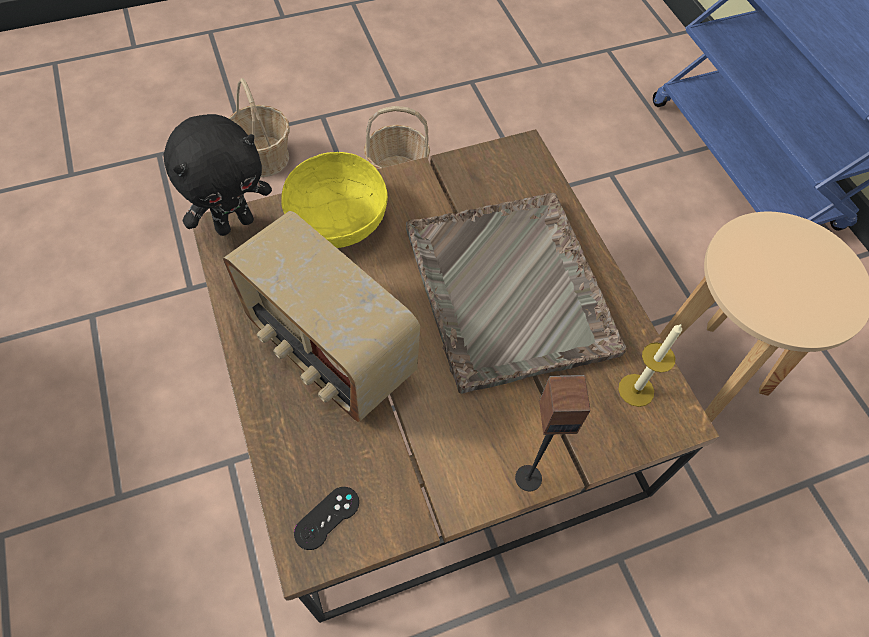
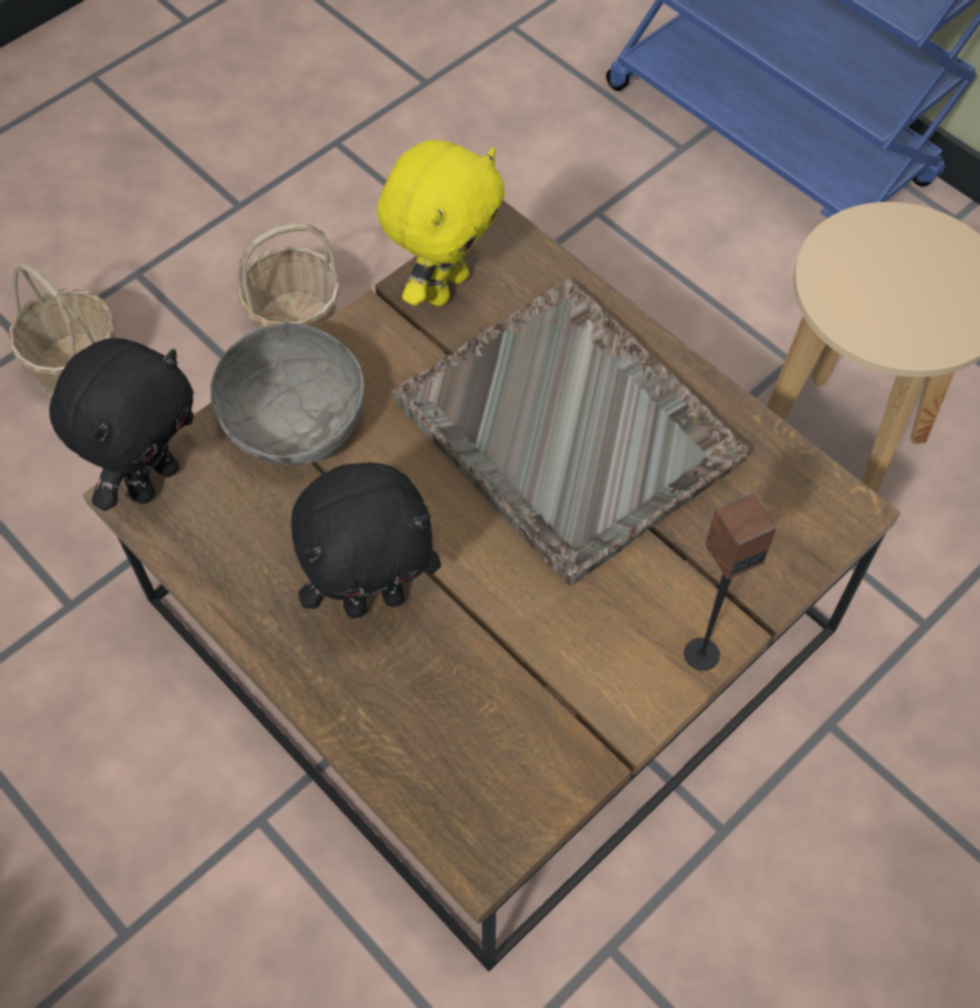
camera: 20 degrees left, 0 degrees up
(327, 518) = (481, 804): black game controller -> none
(328, 350) = (374, 599): radio -> black plush toy
(338, 220) = (295, 422): yellow bowl -> grey bowl
(474, 171) = (445, 286): none -> yellow plush toy
(636, 390) = (780, 495): candle -> none

